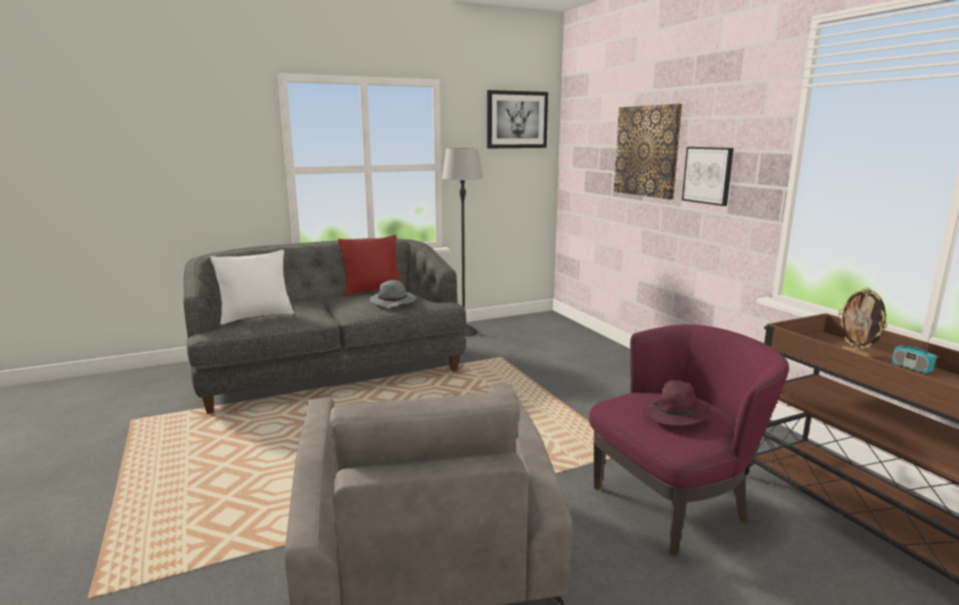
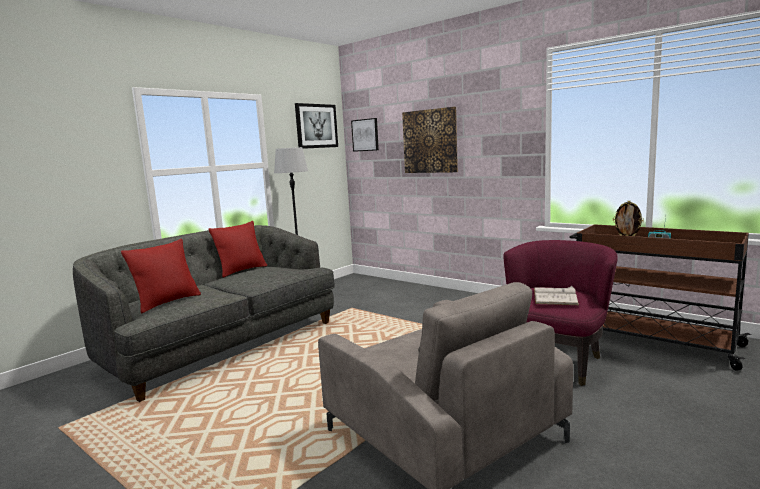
camera: 25 degrees left, 5 degrees down
(256, 316) = (167, 302): white pillow -> red pillow
(393, 302) = (276, 273): grey hat -> none
(675, 415) = (555, 296): purple hat -> white book
(708, 175) = (483, 152): picture -> picture (365, 135)

